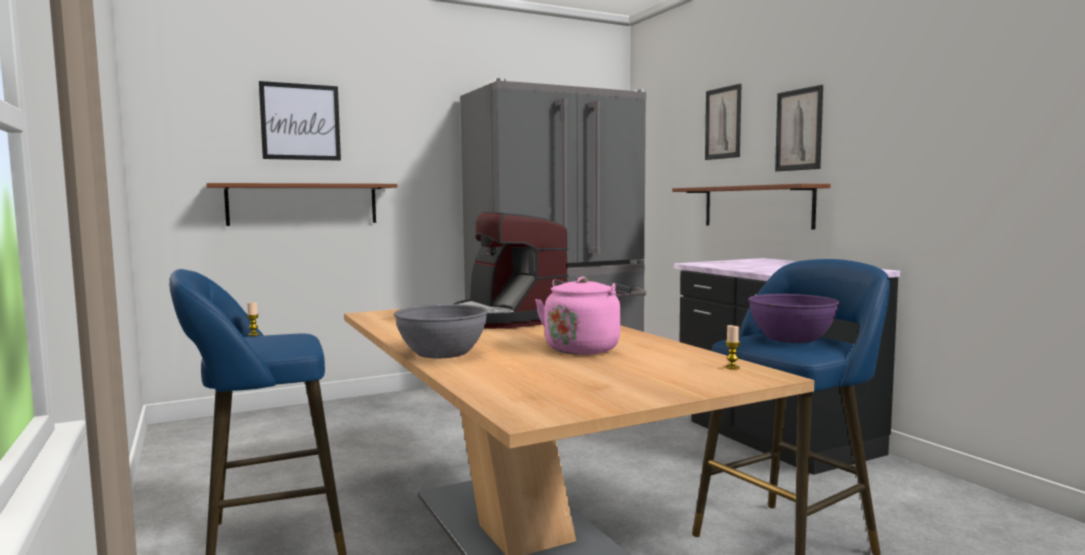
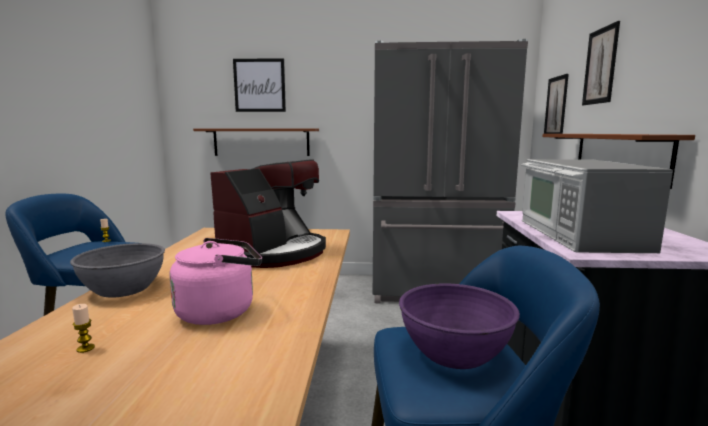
camera: 30 degrees right, 5 degrees up
(508, 319) = (274, 253): coffee machine -> coffee machine turned 150 degrees counterclockwise
(732, 367) = (254, 400): candle -> candle (85, 348)
(774, 269) = (578, 235): none -> microwave
(799, 130) = (669, 68): picture -> picture (556, 106)

